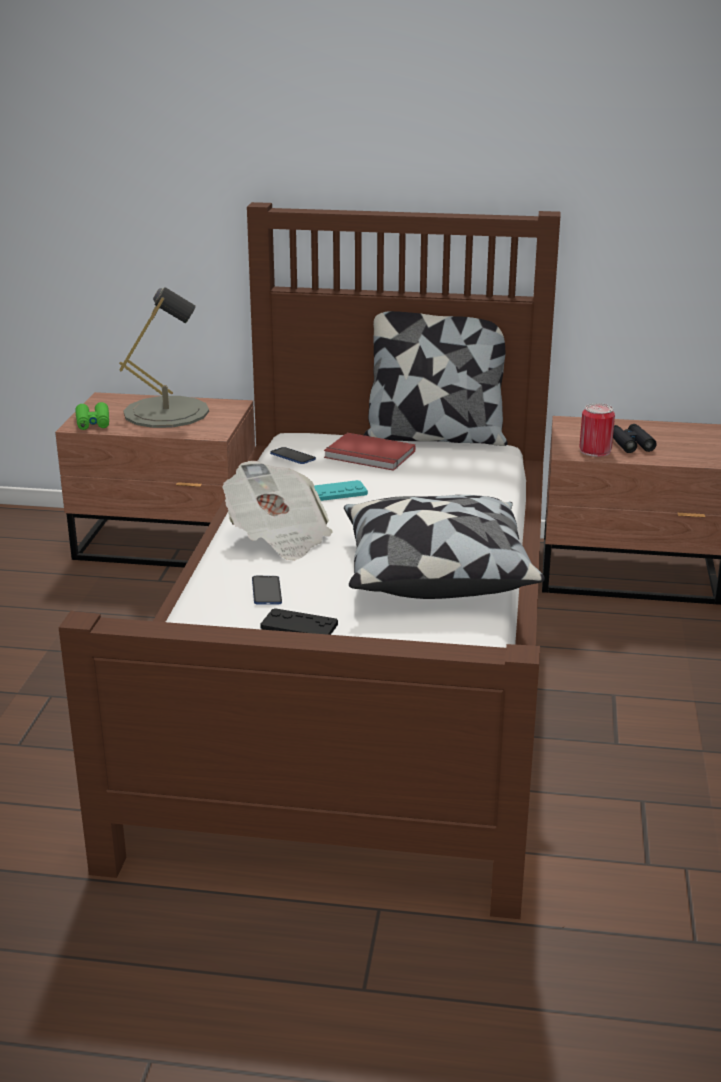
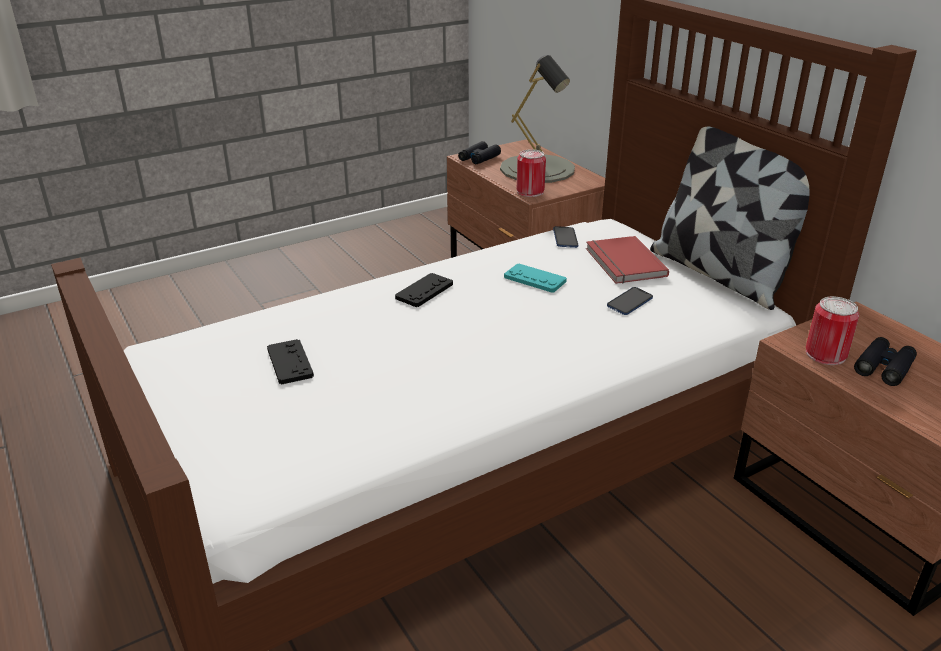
camera: 50 degrees right, 5 degrees up
(93, 422) = (479, 158): green binoculars -> black binoculars
(204, 431) = (530, 191): none -> can
(266, 592) = (329, 326): phone -> phone (630, 302)
(278, 537) = (424, 291): newspaper -> black game controller
(435, 572) = (460, 382): pillow -> none

